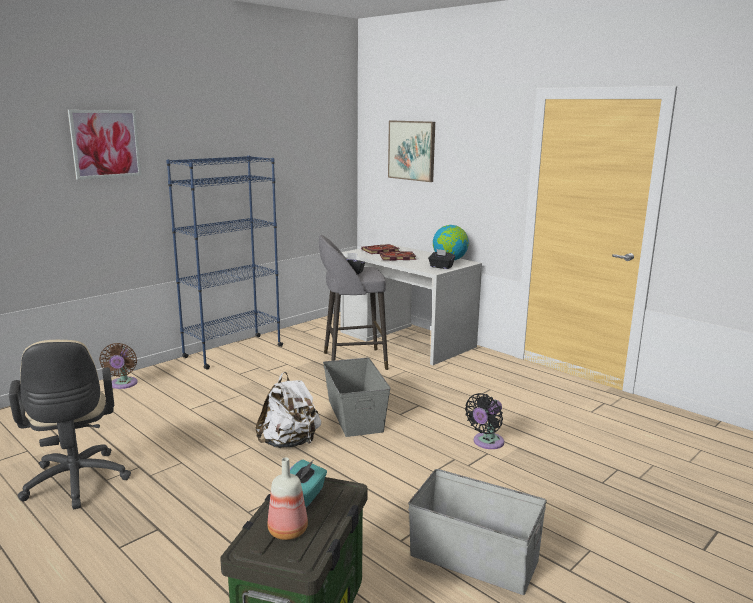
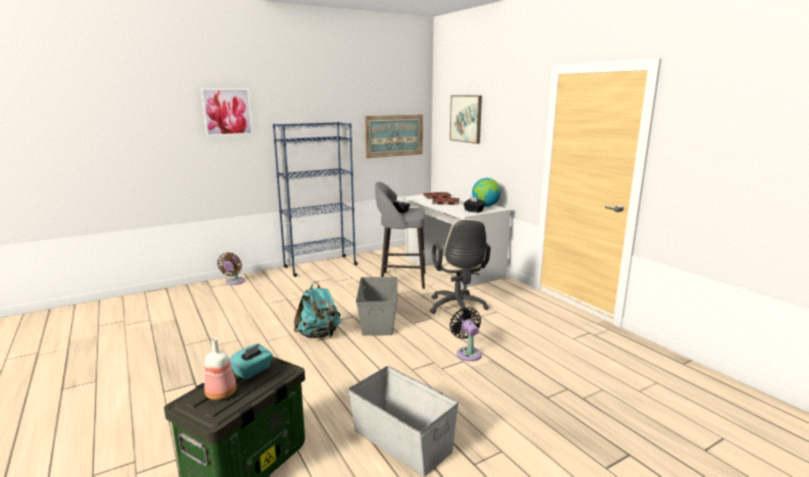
camera: 15 degrees right, 0 degrees up
(76, 484) = (164, 345): beige office chair -> beige office chair (458, 308)
(289, 443) = (319, 335): white backpack -> turquoise backpack
(315, 172) = (394, 135): none -> picture
(486, 443) = (467, 353): black fan -> black fan turned 105 degrees clockwise

